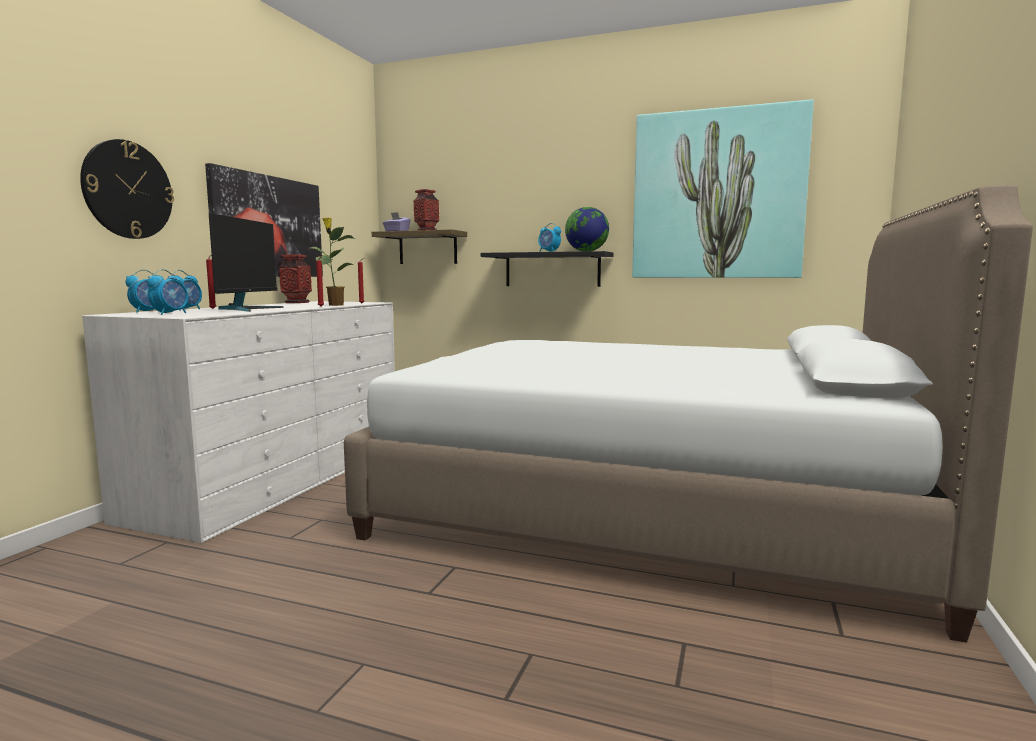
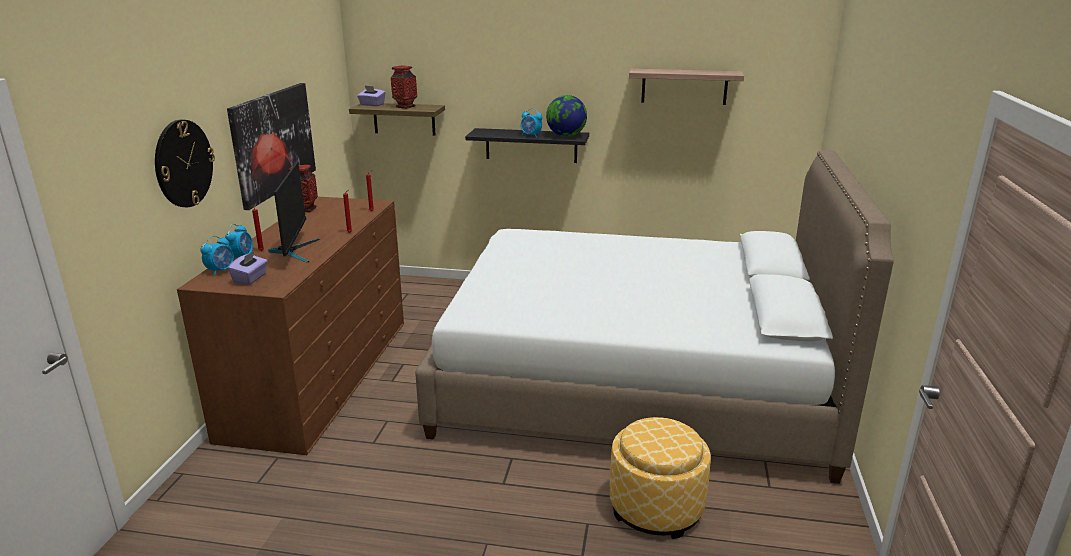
camera: 10 degrees left, 15 degrees up
(170, 314) = (250, 279): alarm clock -> purple tissue box
(278, 478) = (320, 375): white dresser -> brown dresser
(335, 305) = (354, 222): potted plant -> none
(647, 644) = (656, 507): none -> ottoman
(717, 195) = (684, 86): picture -> shelf

